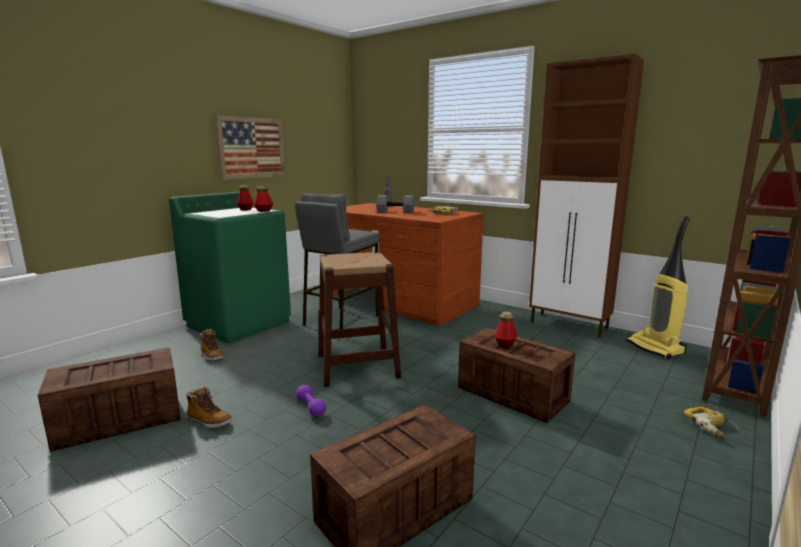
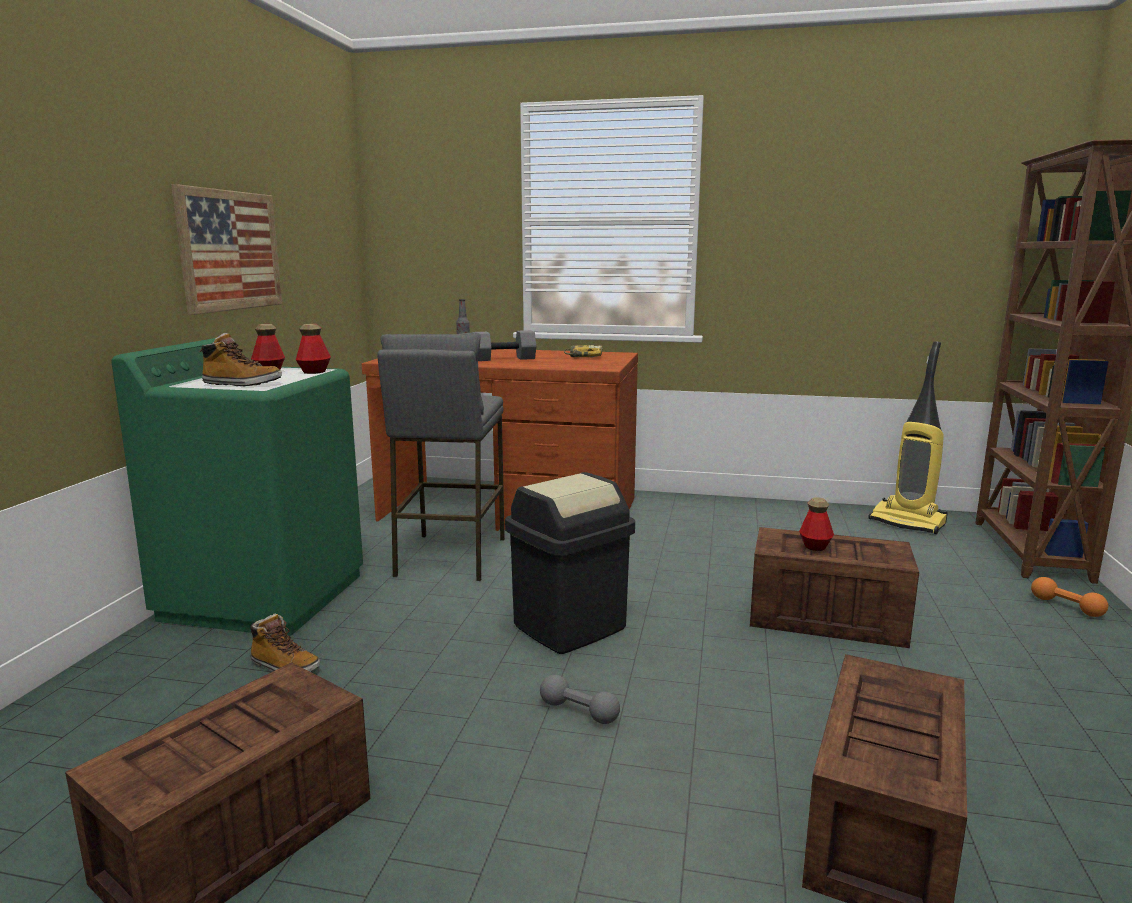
camera: 25 degrees left, 0 degrees up
(208, 421) = (429, 785): boot -> boot (242, 384)
(311, 407) = (579, 712): purple dumbbell -> grey dumbbell
(357, 366) = (569, 626): brown stool -> black trash can
(570, 325) = (782, 509): brown cabinet -> none
(712, 426) = (1066, 607): power drill -> orange dumbbell

